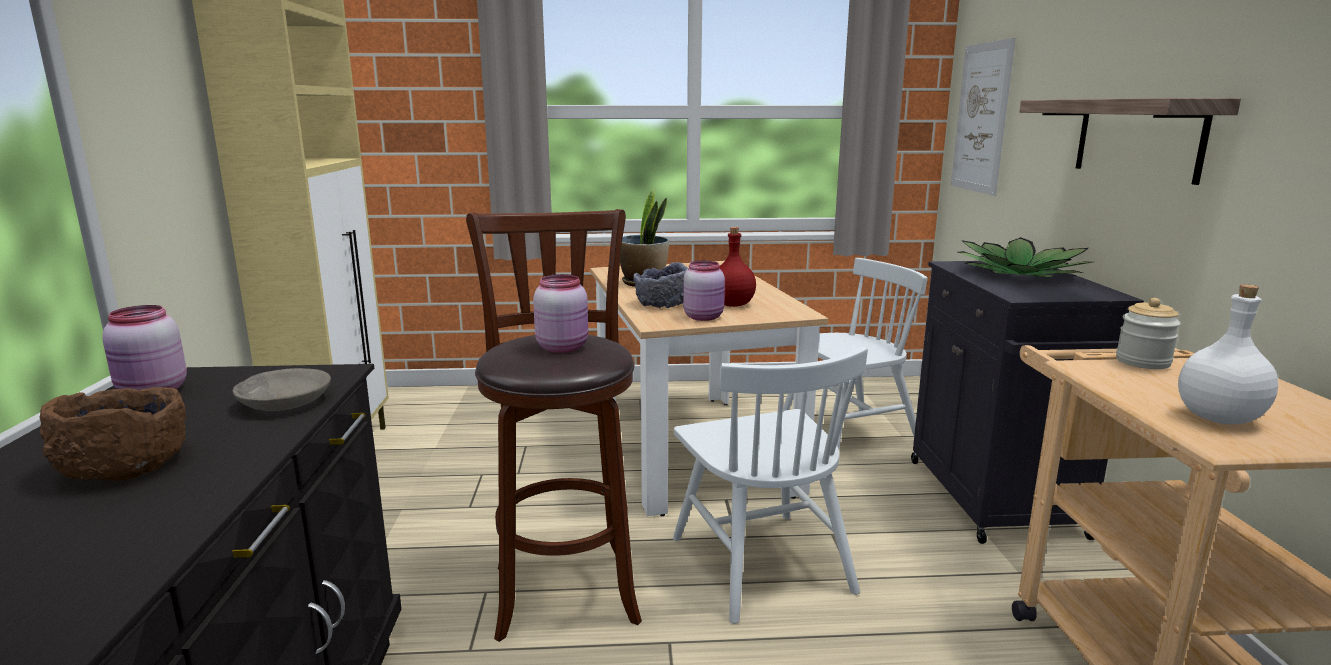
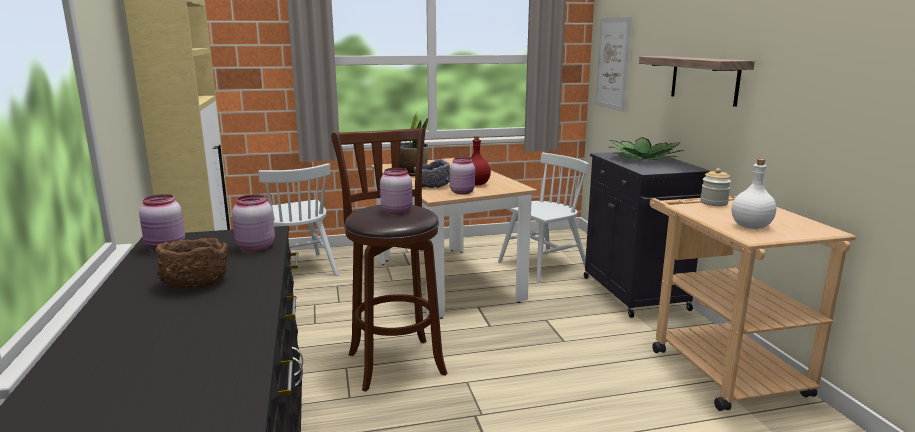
camera: 10 degrees left, 0 degrees up
(284, 402) = (254, 247): grey bowl -> pink jar
(761, 563) = (508, 338): white chair -> white chair (297, 270)

